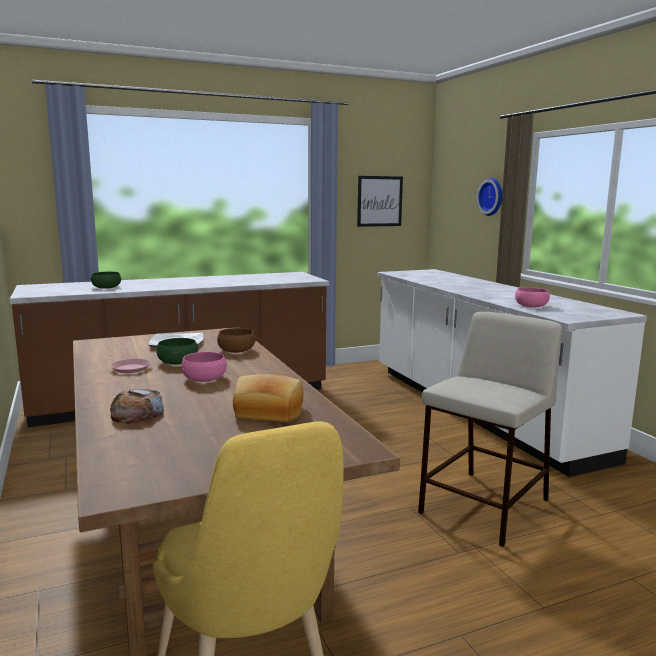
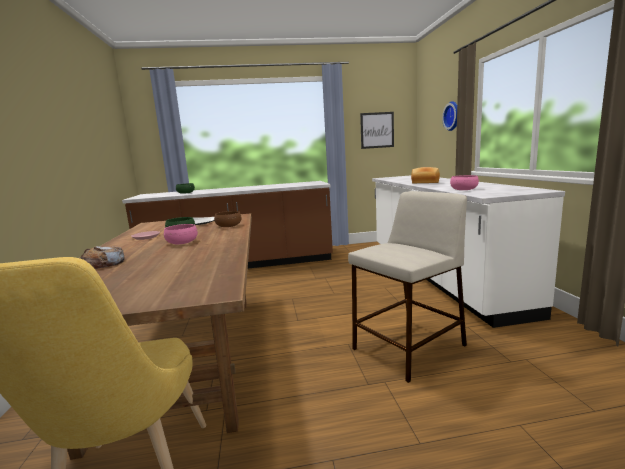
camera: 15 degrees right, 0 degrees up
(268, 413) = (189, 264): bread -> bread (425, 183)

